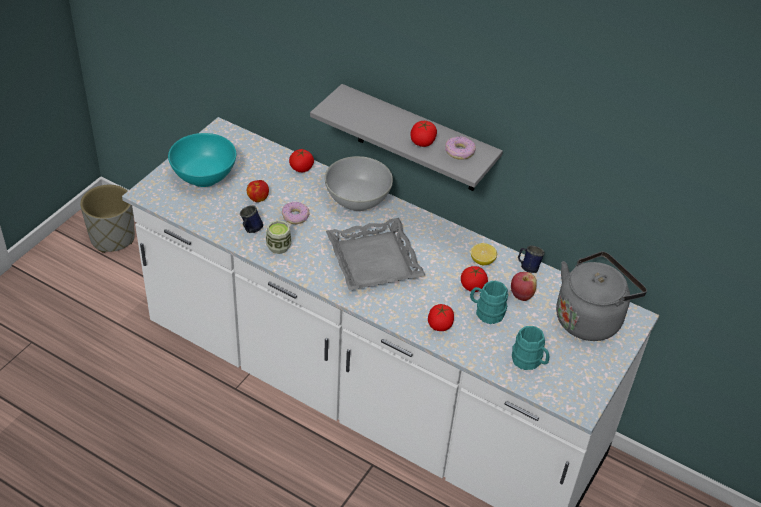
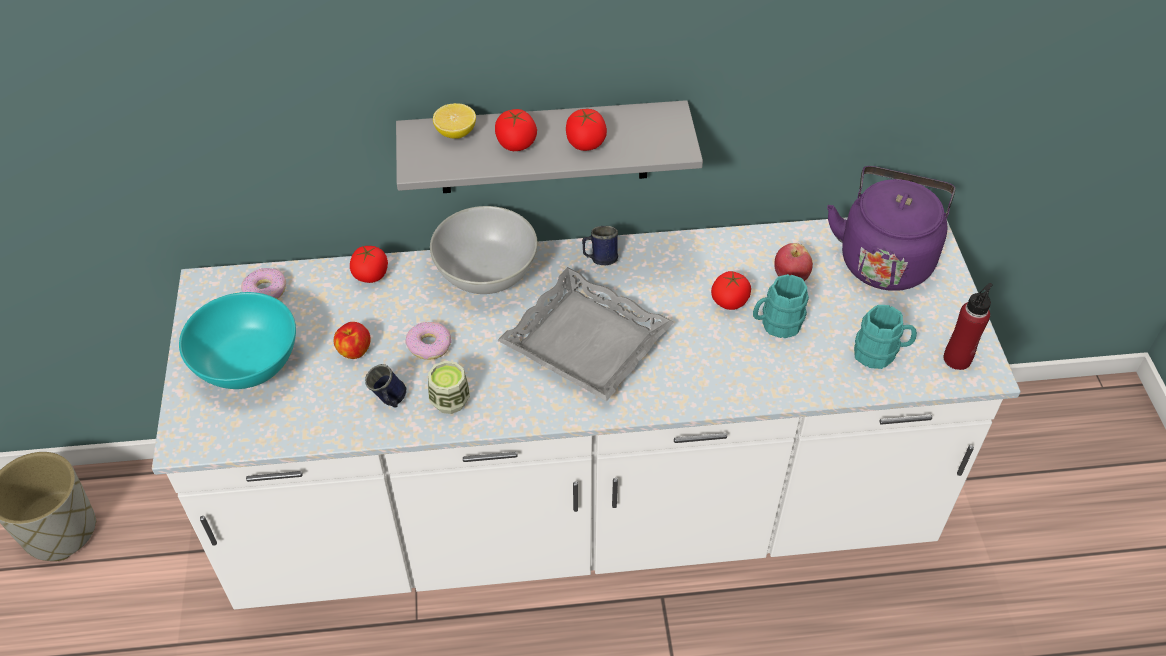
camera: 35 degrees left, 5 degrees up
(439, 325) = (744, 375): tomato -> tomato (516, 143)
(459, 152) = (642, 130): donut -> donut (265, 291)
(482, 261) = (707, 262): lemon -> lemon (455, 133)
(528, 267) = (761, 238): blue mug -> blue mug (599, 258)
(572, 392) = (957, 359): none -> red bottle
(590, 318) = (885, 258): grey kettle -> purple kettle

